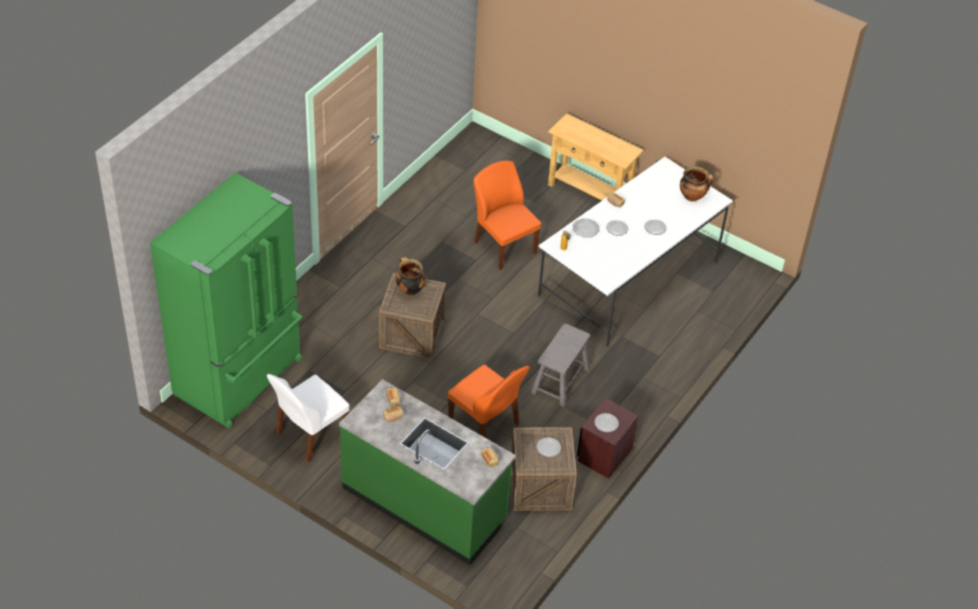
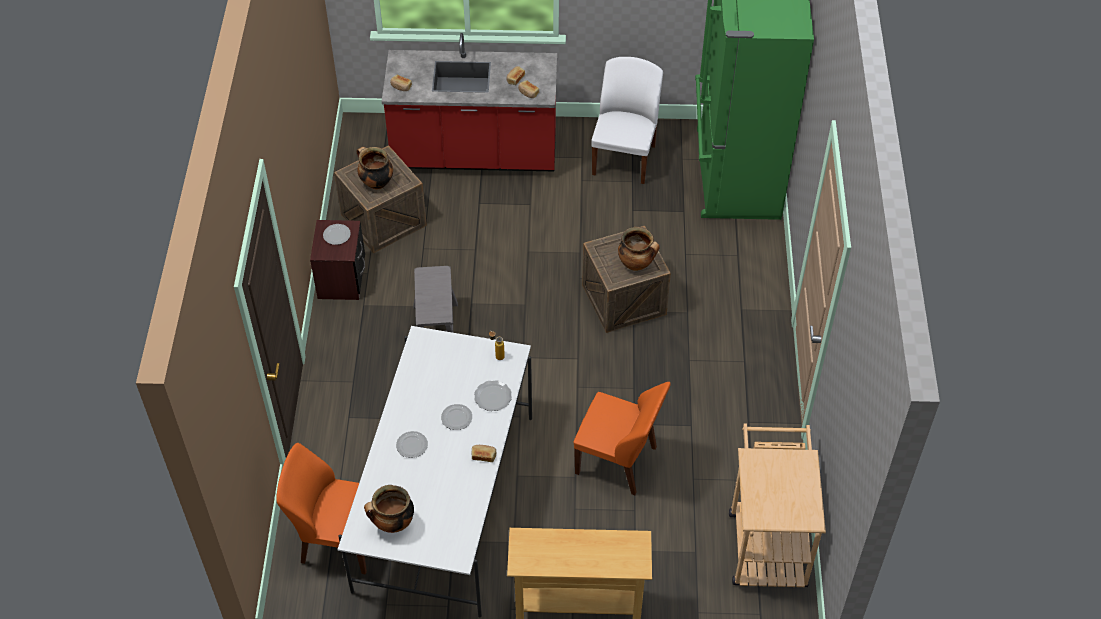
camera: 150 degrees right, 5 degrees up
(425, 503) = (475, 155): green counter -> red counter
(455, 170) = (766, 540): none -> beige cart
(485, 424) = (477, 248): orange chair -> orange chair (339, 540)
(548, 448) = (376, 183): plate -> cooking pot

